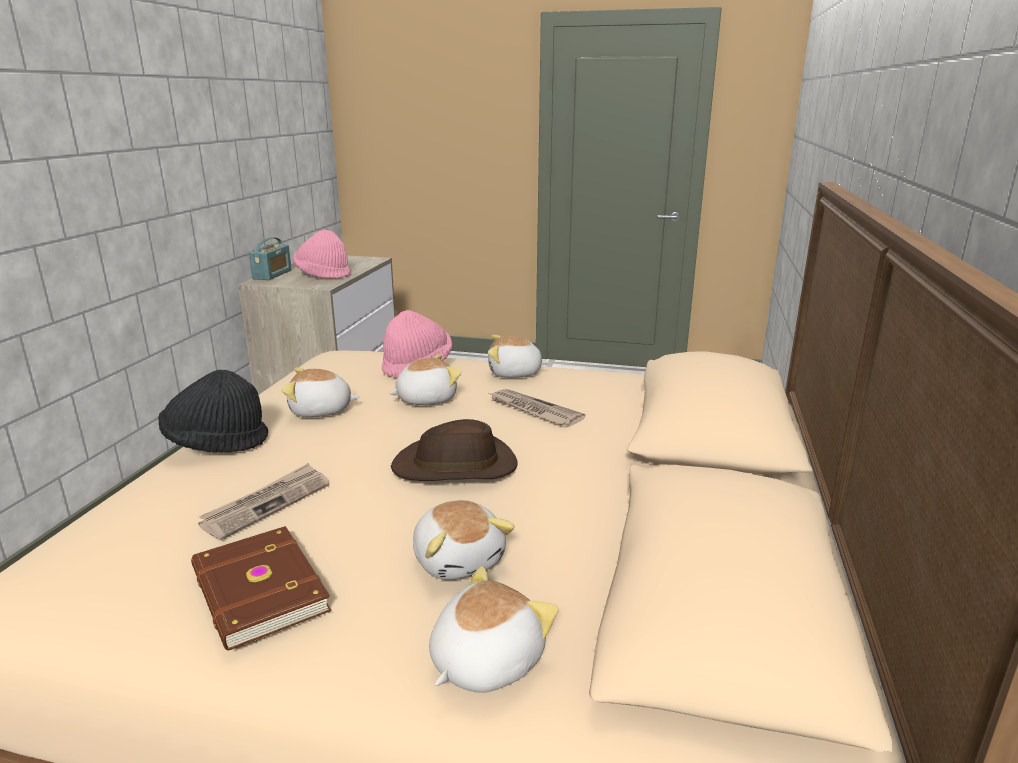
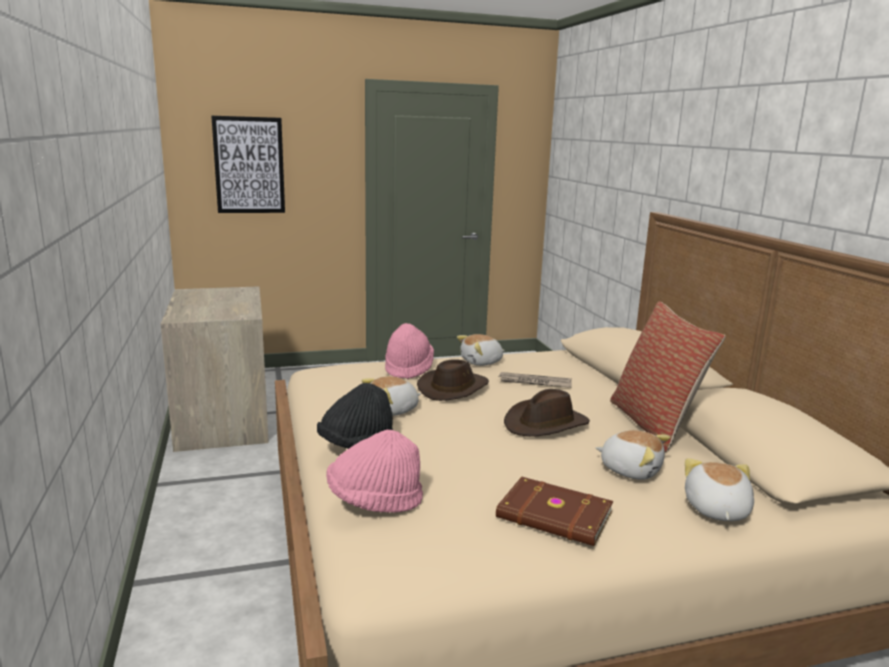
camera: 30 degrees left, 5 degrees down
(267, 503) = (469, 472): newspaper -> none
(272, 274) = (177, 311): radio -> none
(323, 275) = (228, 307): pink hat -> pink hat (374, 501)
(412, 123) = (249, 165): none -> picture
(425, 398) = (453, 388): plush toy -> brown hat
(605, 503) = (654, 424): none -> pillow

